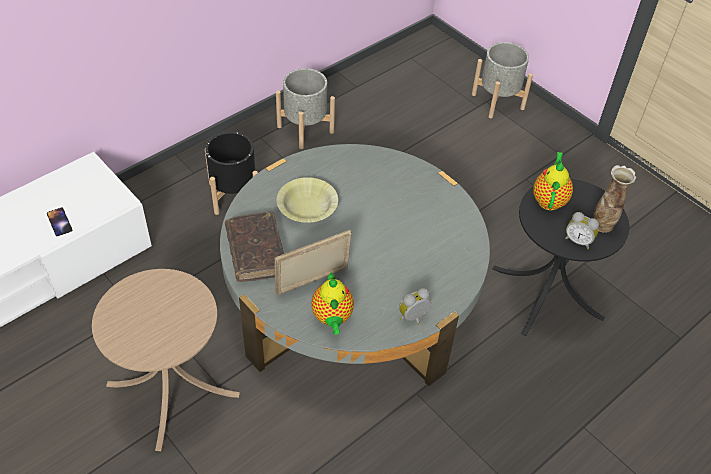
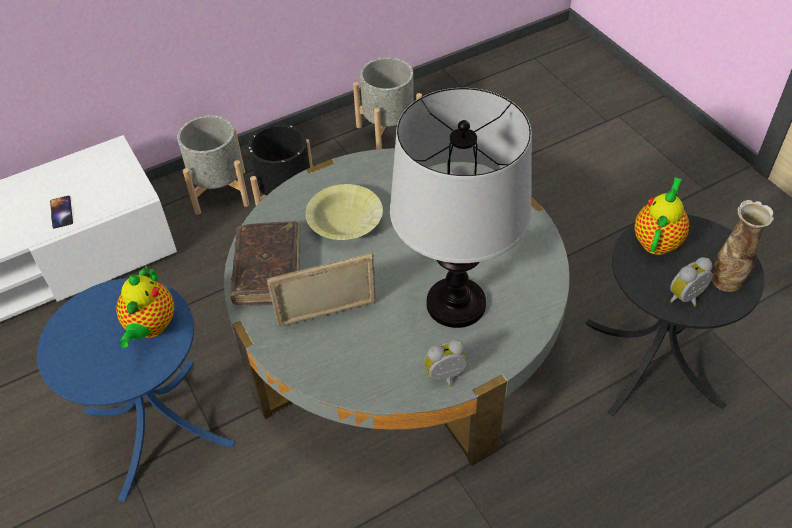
camera: 15 degrees right, 0 degrees up
(173, 389) = (158, 427): beige side table -> blue side table
(332, 318) = (340, 365): teapot -> teapot (150, 327)
(408, 262) = (456, 303): none -> table lamp
(498, 101) = (633, 116): grey planter -> grey planter (220, 192)
(578, 241) = (687, 299): alarm clock -> alarm clock turned 105 degrees clockwise

